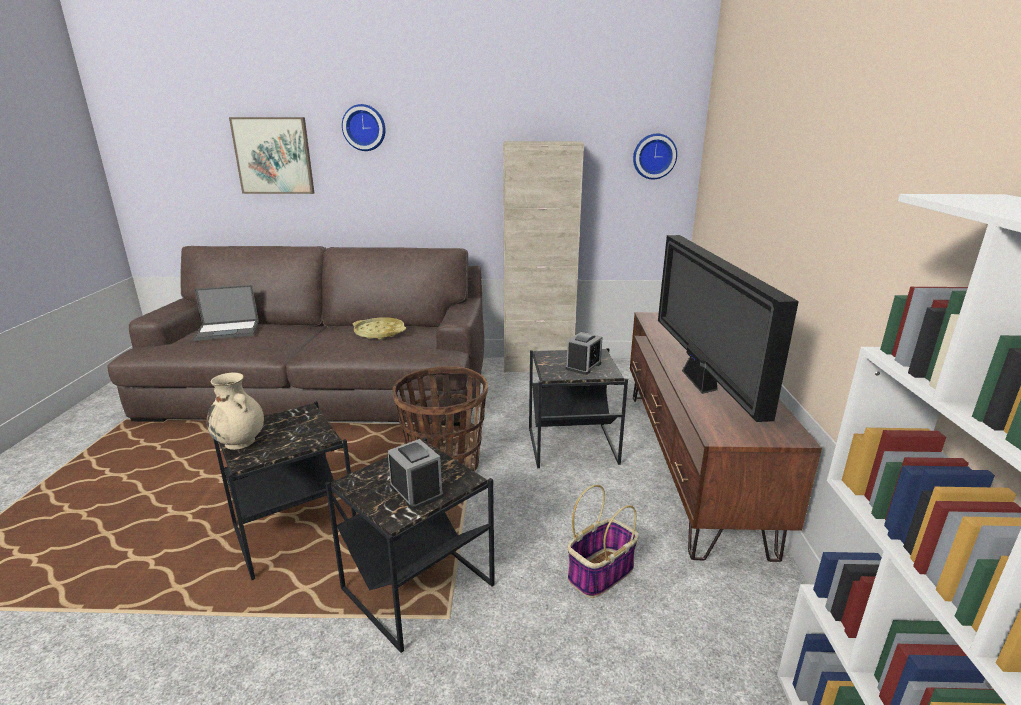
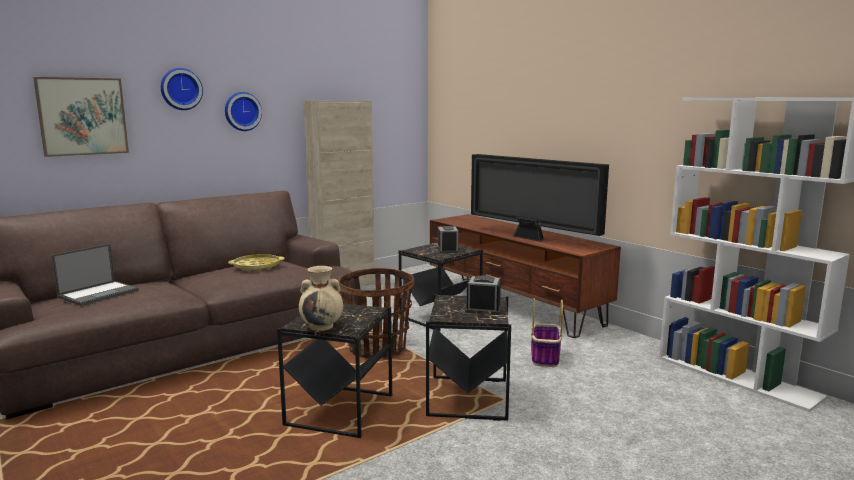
camera: 40 degrees left, 10 degrees down
(654, 156) = (401, 111): wall clock -> wall clock (242, 111)

